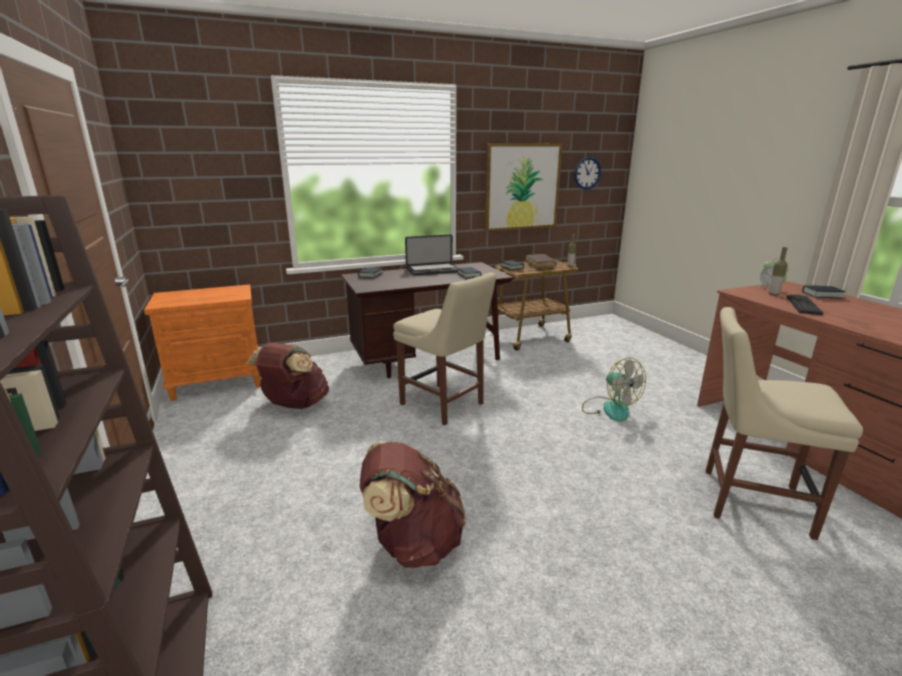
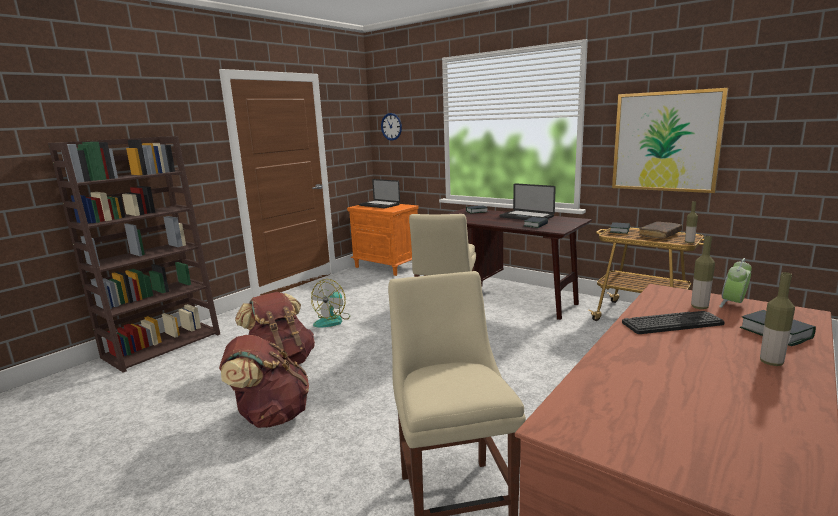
camera: 60 degrees right, 5 degrees down
(190, 295) = (379, 205): none -> laptop
(294, 405) = (386, 289): brown backpack -> brown backpack (270, 416)
(587, 173) = (779, 125): wall clock -> wall clock (391, 126)
(609, 408) = (543, 389): fan -> fan (332, 320)
(868, 307) = (771, 362): none -> bottle

